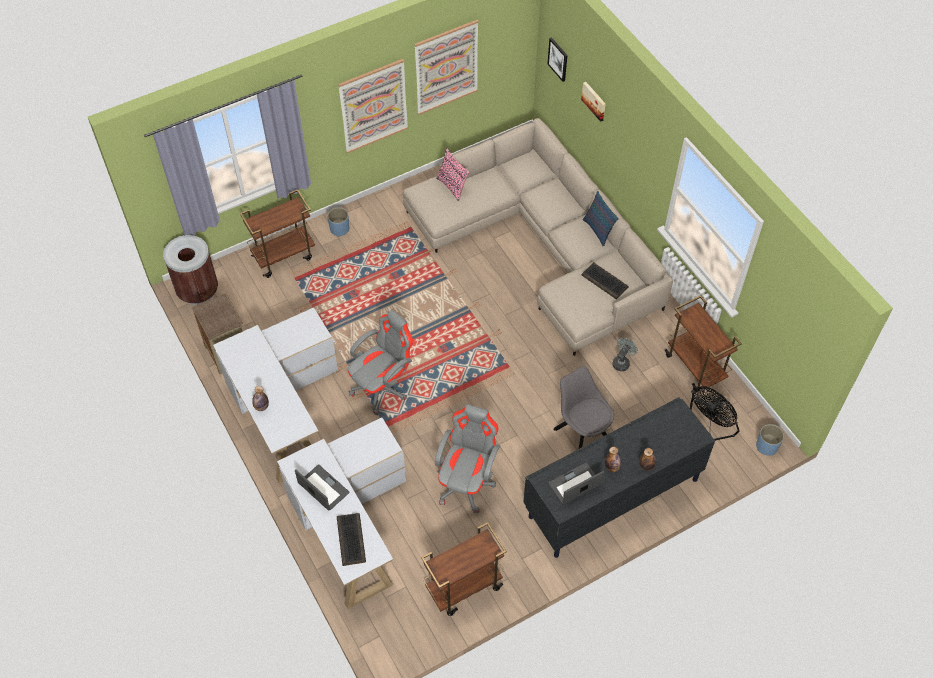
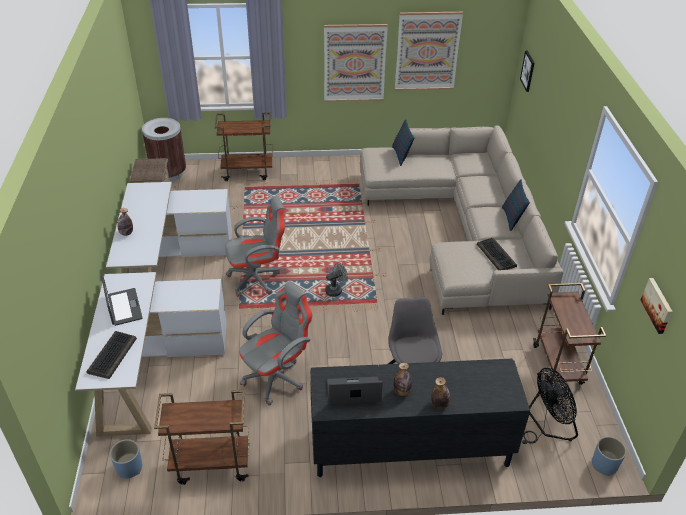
camera: 25 degrees right, 15 degrees down
(339, 229) = (302, 169): blue planter -> blue planter (129, 468)
(452, 187) = (401, 156): pink pillow -> blue pillow
(594, 101) = (544, 101): picture -> picture (658, 305)
(622, 362) = (486, 335): grey fan -> grey fan (336, 290)

